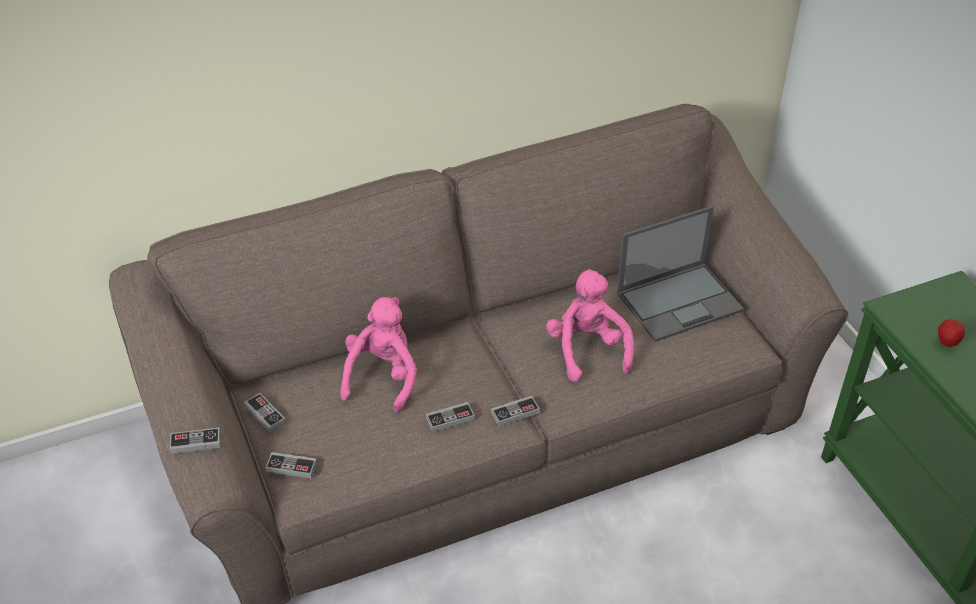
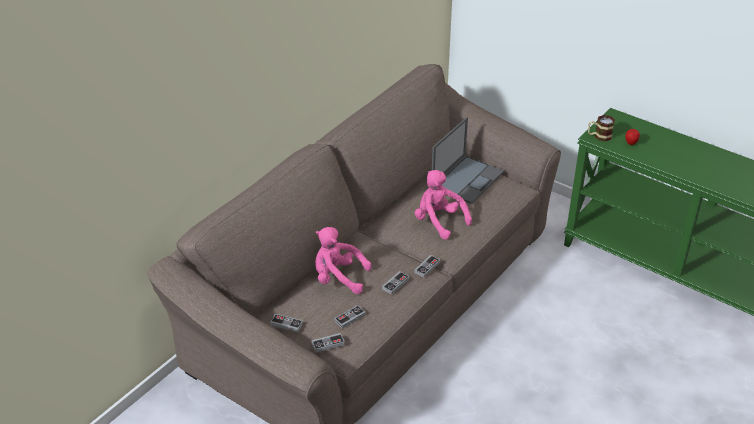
camera: 30 degrees left, 5 degrees down
(195, 442) = (278, 346): game controller -> game controller (350, 318)
(382, 377) = (338, 278): pink plush toy -> pink plush toy turned 60 degrees counterclockwise
(901, 311) = (599, 136): none -> mug

